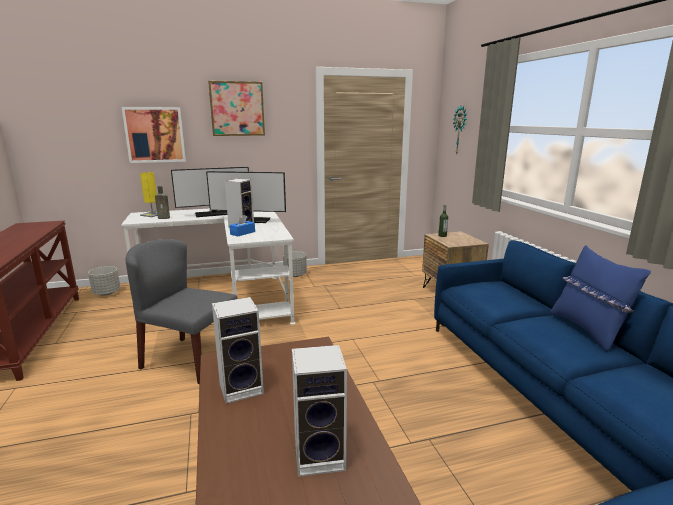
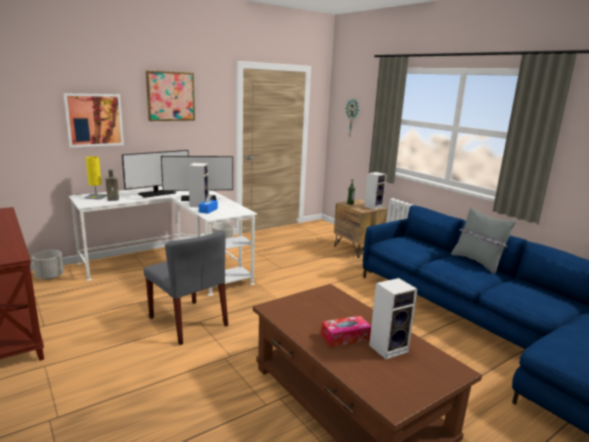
camera: 20 degrees left, 0 degrees up
(189, 359) = (188, 321): grey chair -> grey chair turned 135 degrees counterclockwise
(243, 388) = (306, 321): speaker -> speaker (373, 206)
(272, 423) = (345, 337): none -> tissue box
(588, 330) = (477, 262): blue pillow -> grey pillow

